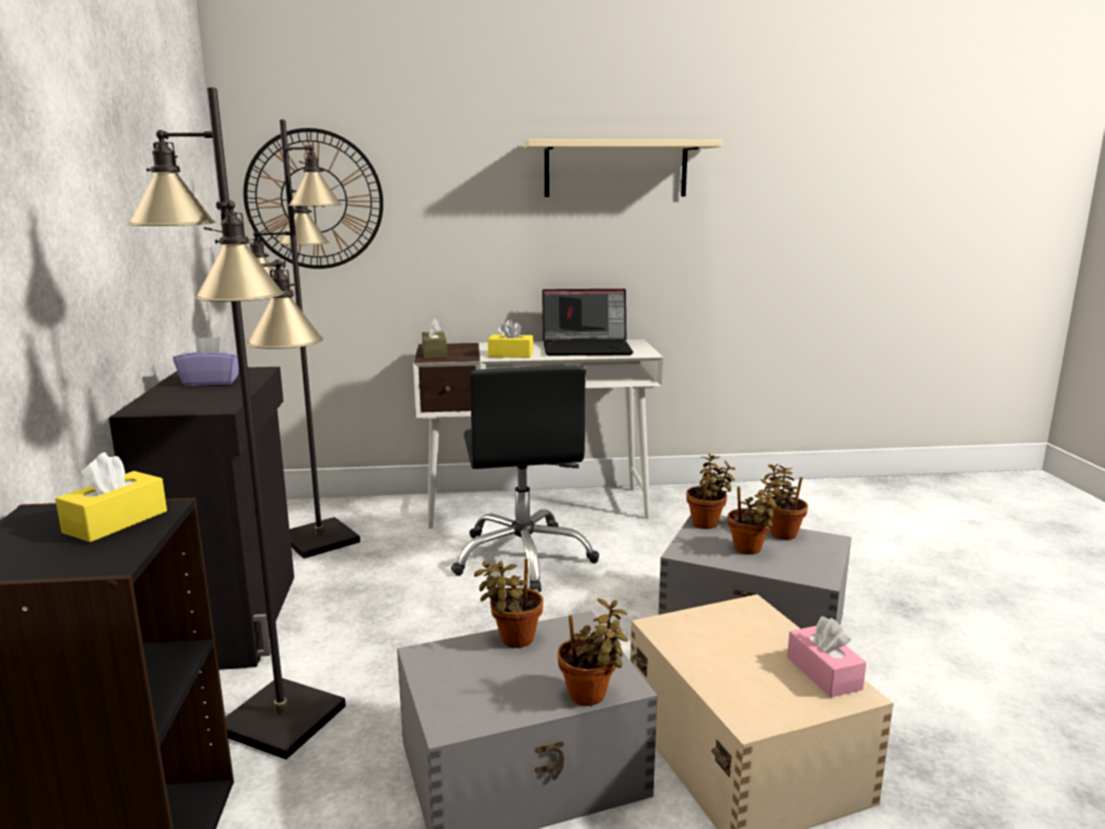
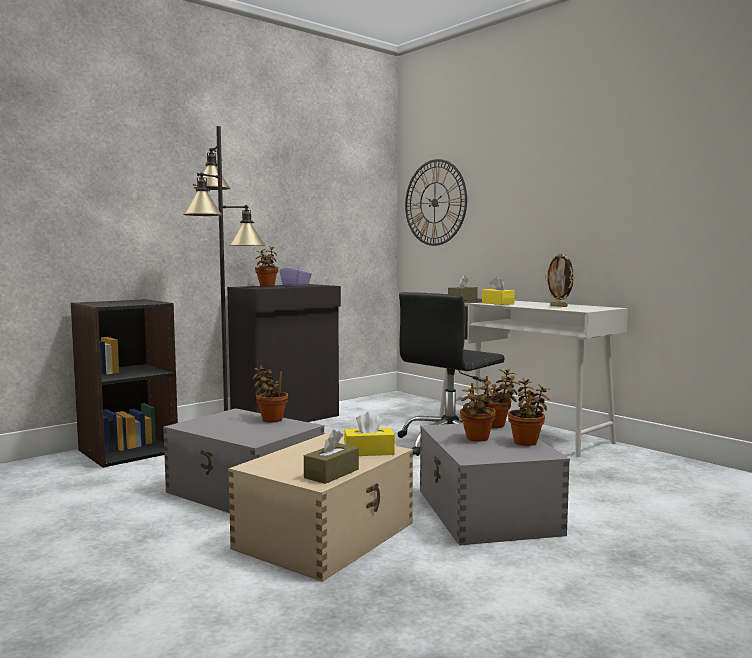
camera: 55 degrees right, 10 degrees down
(116, 522) = (139, 302): yellow tissue box -> yellow tissue box (369, 452)
(319, 540) = (381, 409): black floor lamp -> none
(587, 348) = (559, 306): laptop -> picture frame
(591, 696) = (236, 438): potted plant -> potted plant (267, 286)
(616, 169) = (611, 165): beige shelf -> none
(823, 673) = (331, 473): pink tissue box -> brown tissue box

